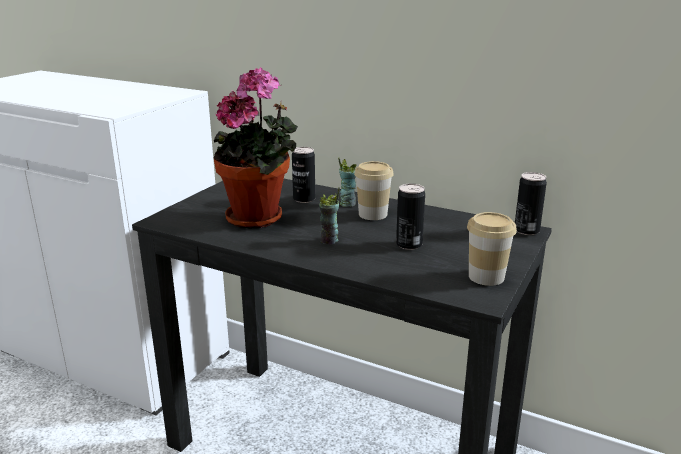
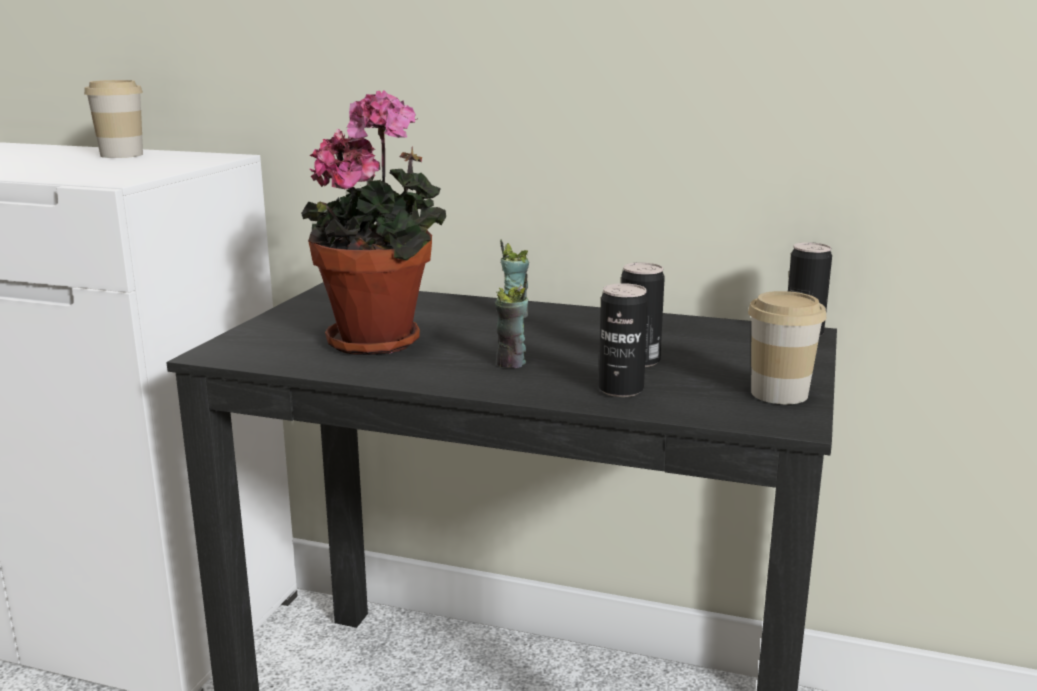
camera: 10 degrees left, 5 degrees down
(304, 199) = (442, 313): can -> can (621, 390)
(373, 214) = (562, 326): cup -> cup (121, 155)

